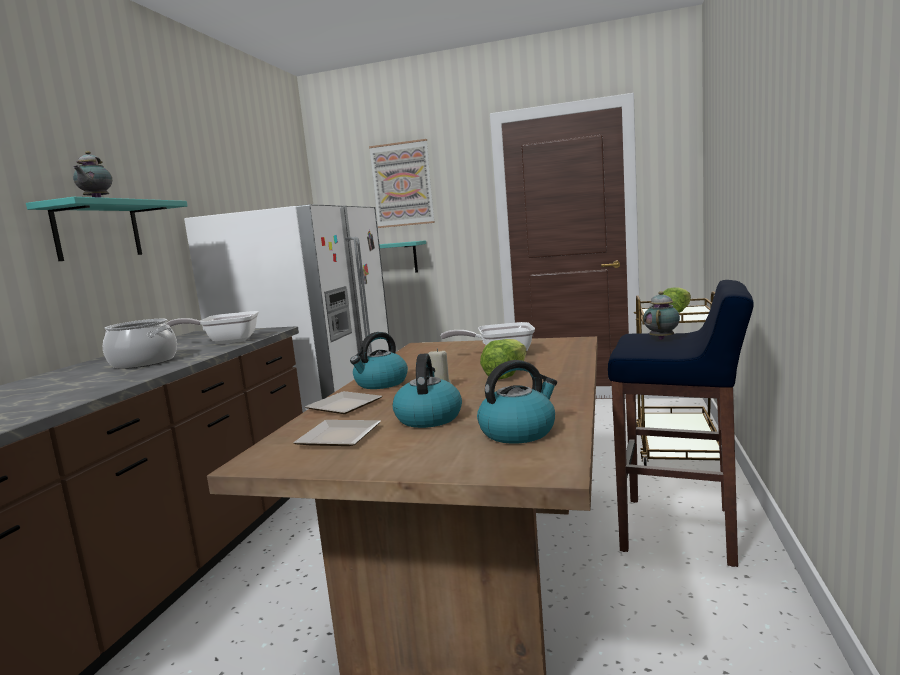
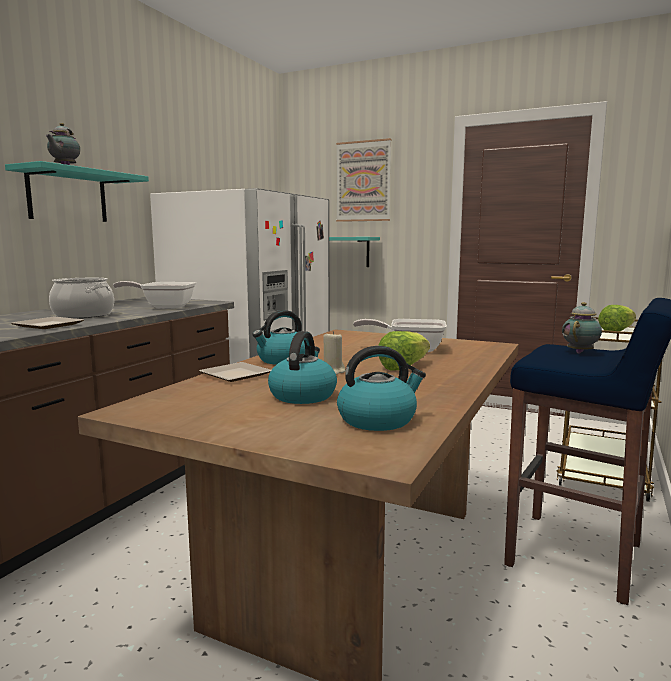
camera: 10 degrees right, 0 degrees up
(338, 436) = (211, 400): plate -> plate (49, 325)

